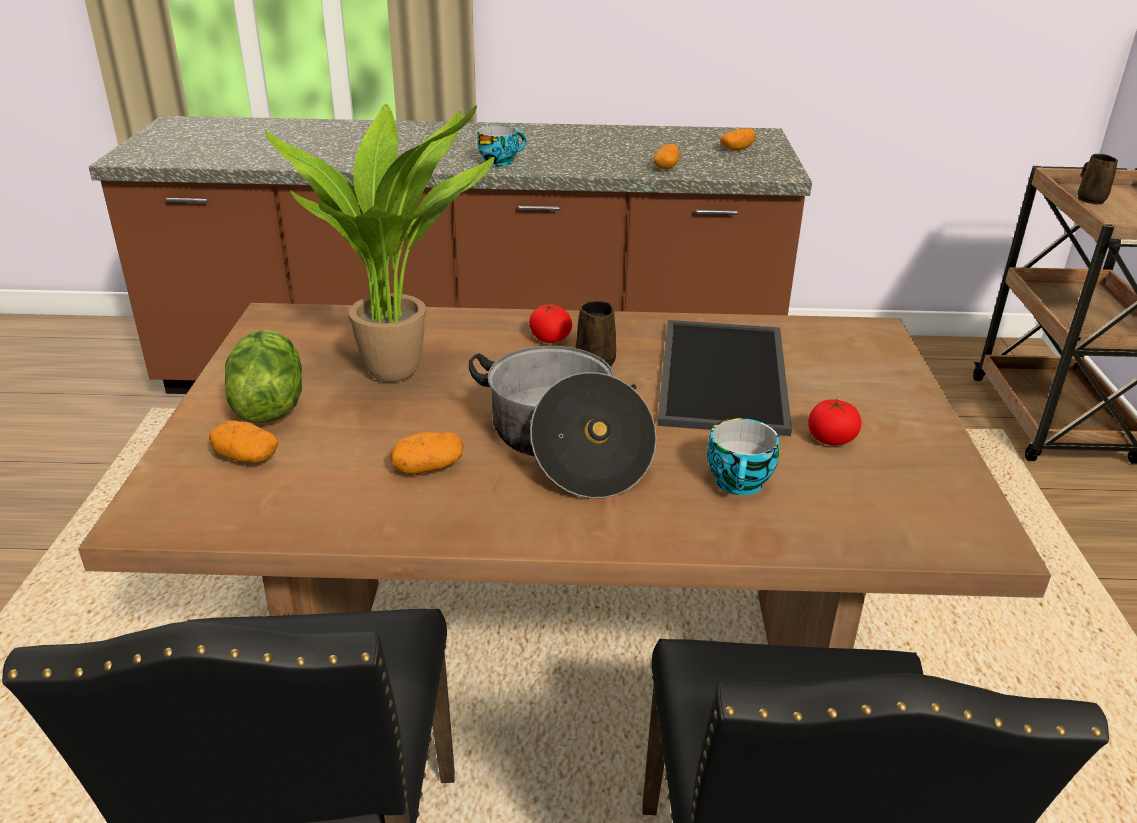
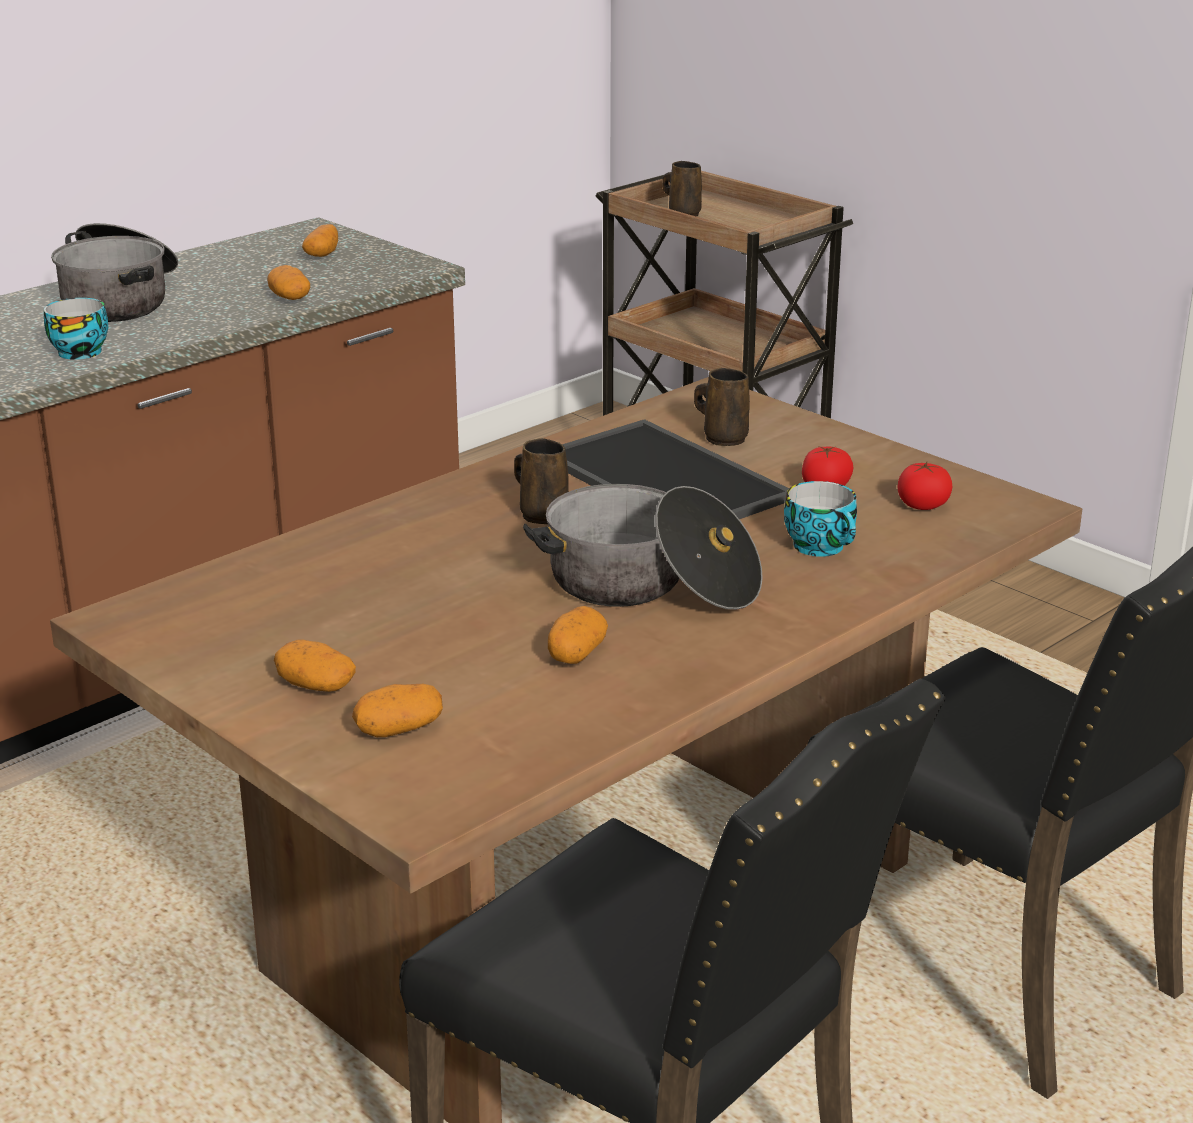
camera: 45 degrees left, 5 degrees down
(268, 405) = (315, 686): lettuce -> potato
(400, 369) = (374, 599): potted plant -> none
(550, 339) = (460, 513): tomato -> tomato (923, 505)
(577, 142) = (121, 299): none -> cooking pot
(821, 366) = (723, 438): none -> brown mug

